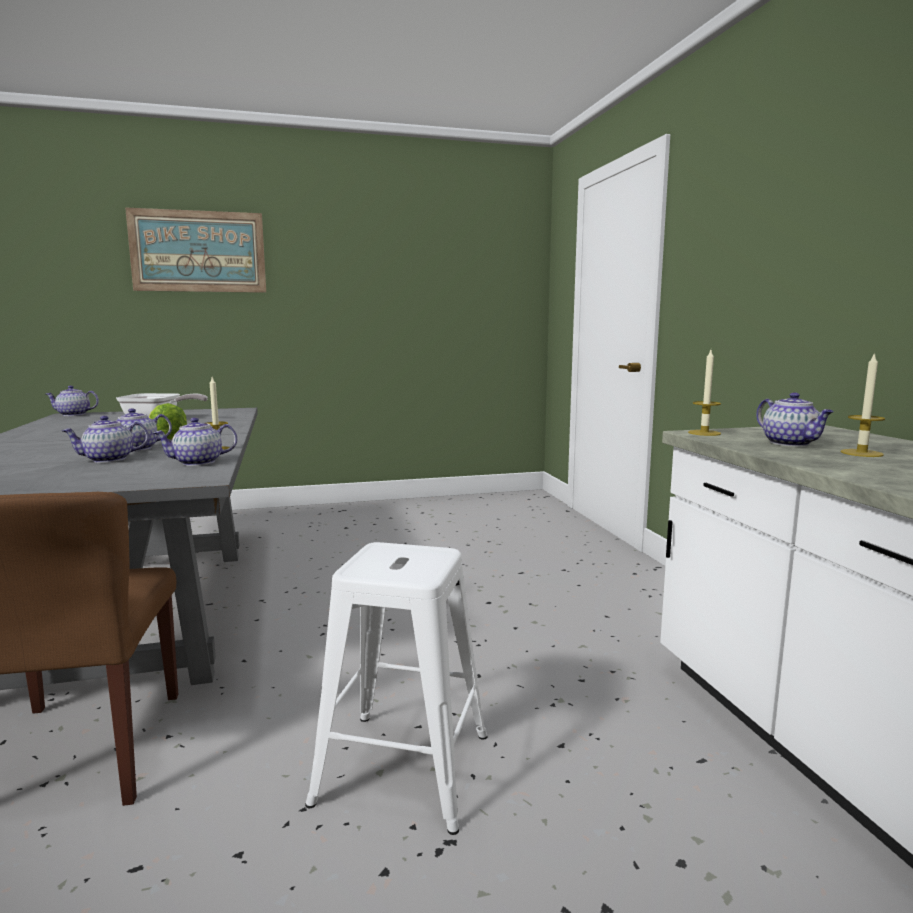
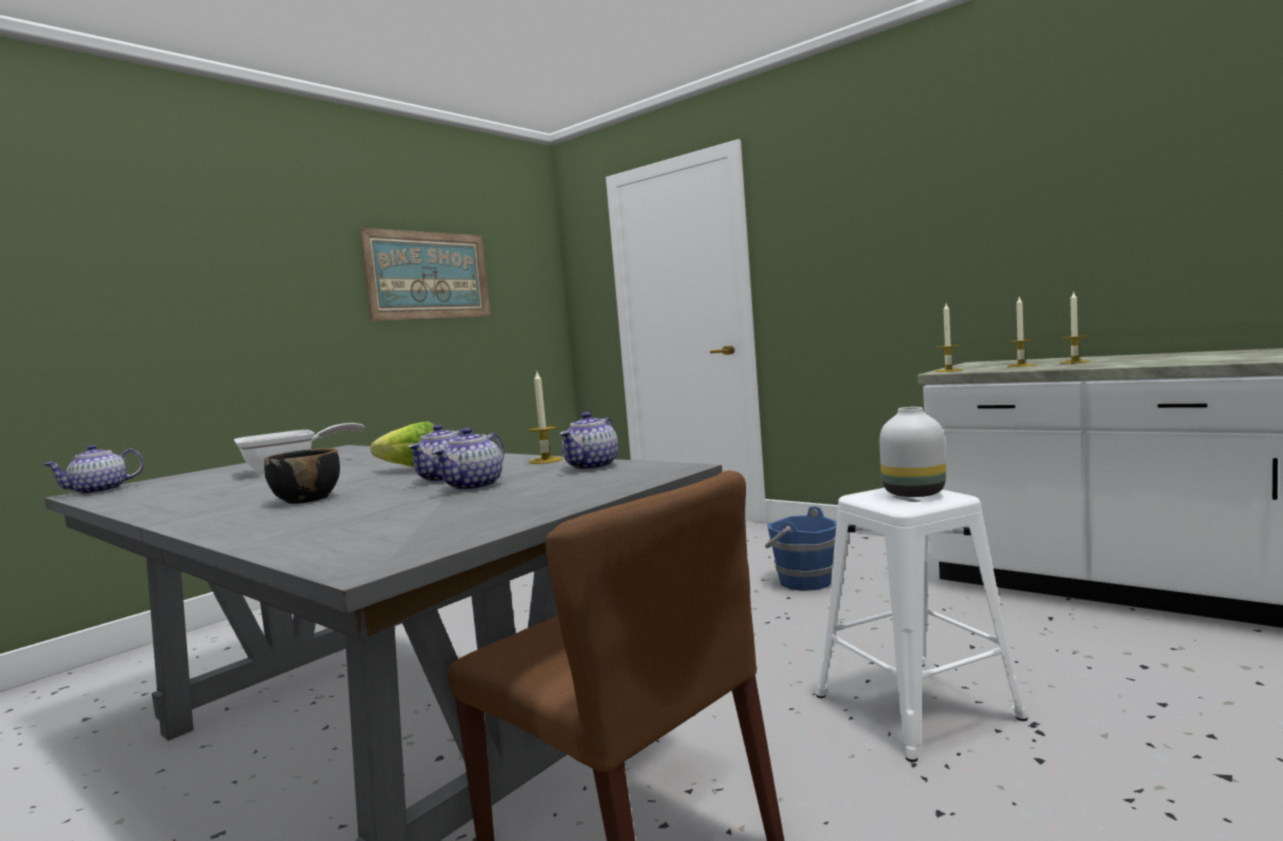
camera: 35 degrees left, 5 degrees down
(56, 445) = (307, 499): none -> black bowl
(198, 251) = (173, 246): picture -> picture (428, 275)
(413, 561) = (915, 493): none -> white vase
(557, 618) = (804, 581): none -> blue bucket
(791, 443) = (1021, 365): teapot -> candle

